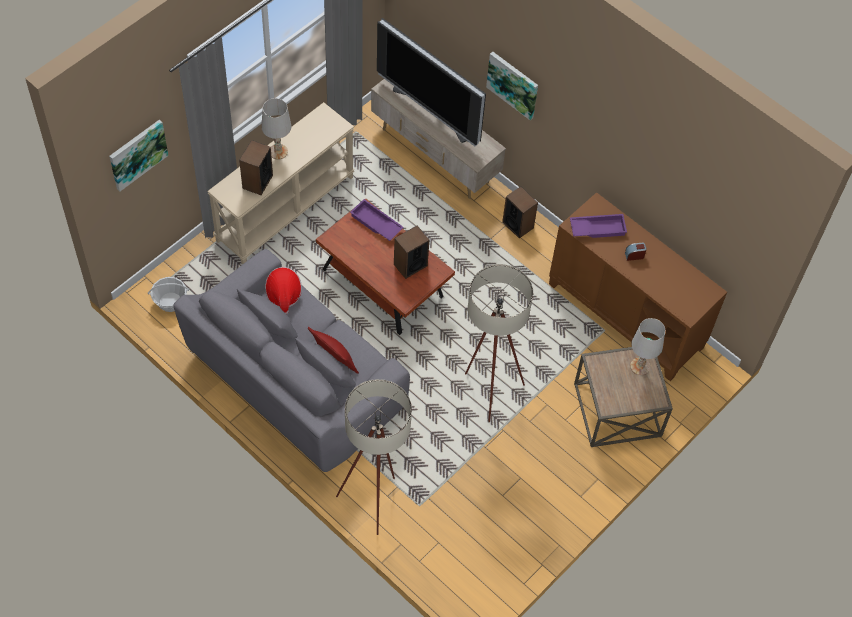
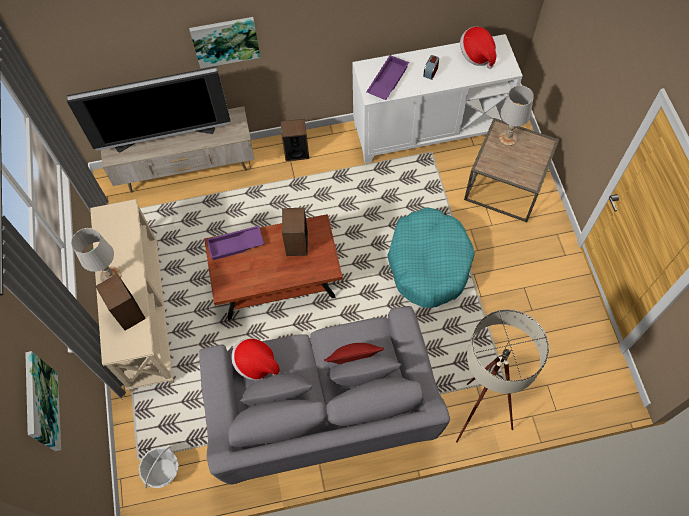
camera: 50 degrees left, 5 degrees up
(487, 389) = (429, 263): beige floor lamp -> turquoise dog bed
(626, 315) = (428, 130): brown cabinet -> white cabinet
(683, 281) = (477, 55): none -> hat

